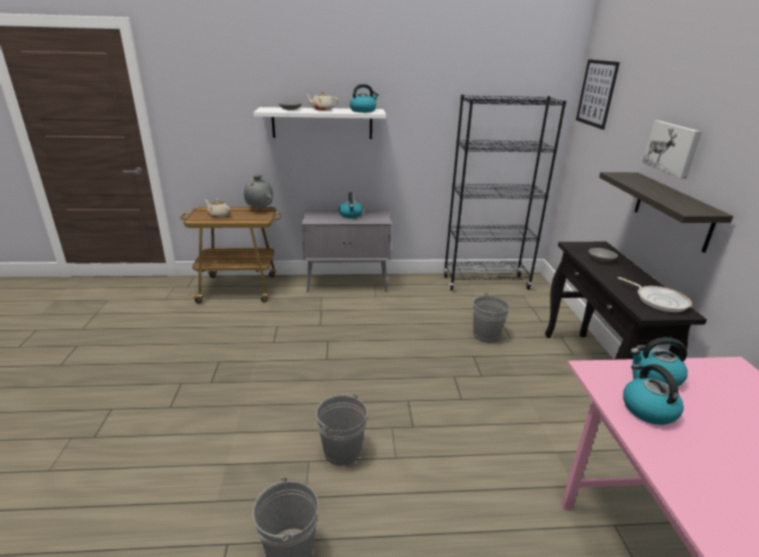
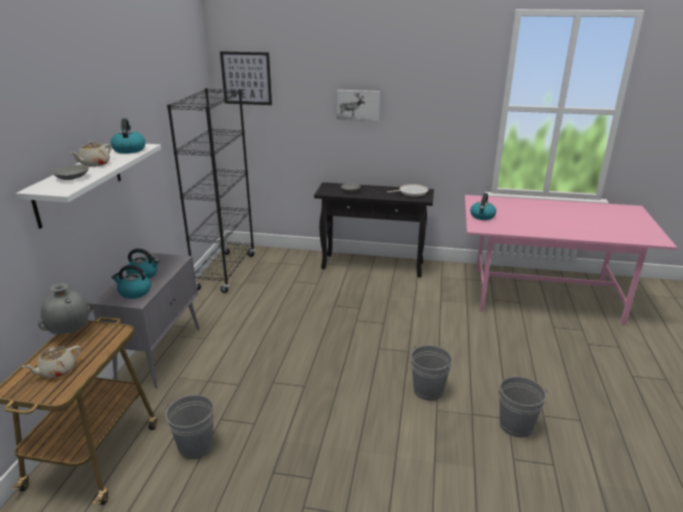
camera: 75 degrees left, 0 degrees up
(486, 335) = (308, 293): grey bucket -> grey bucket (195, 445)
(647, 409) = (508, 225): kettle -> kettle (134, 292)
(672, 210) = (375, 142): shelf -> none

